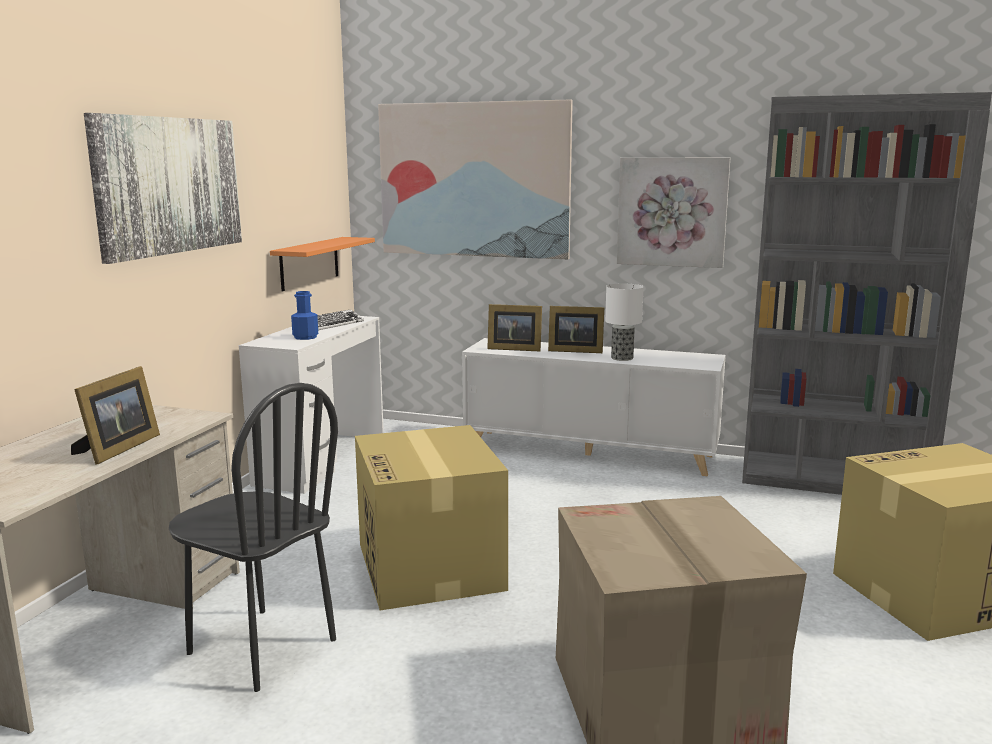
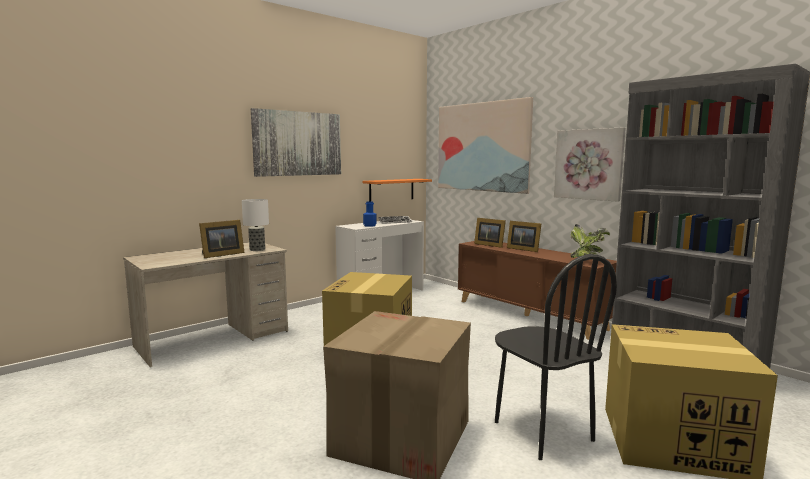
camera: 30 degrees right, 5 degrees down
(261, 647) = (259, 361): black chair -> black chair (542, 431)
(590, 452) = (529, 314): white cabinet -> brown cabinet
(621, 358) = (544, 255): table lamp -> table lamp (257, 249)
(688, 360) = (586, 260): none -> potted plant

